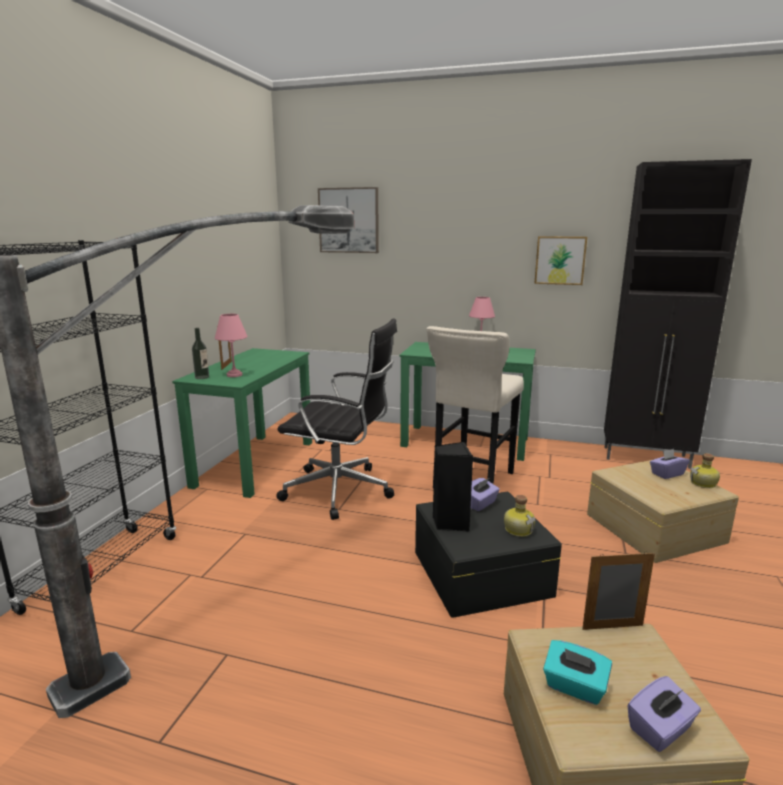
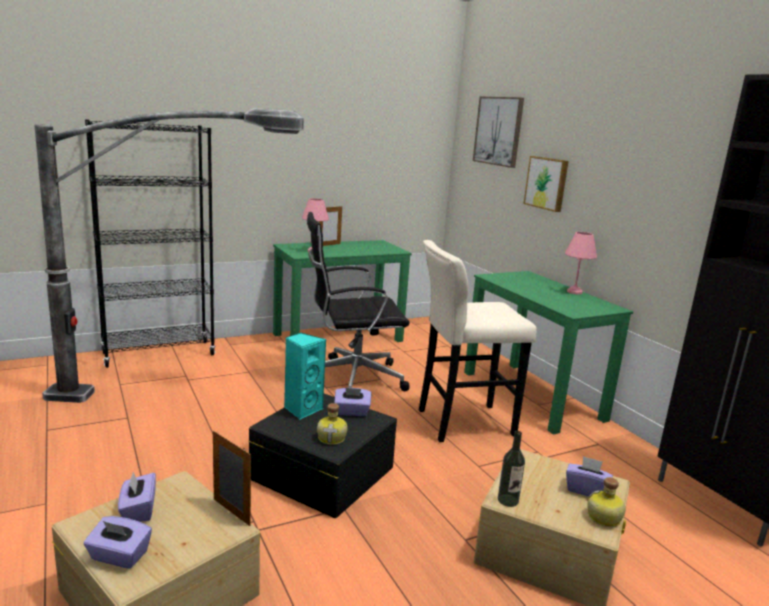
camera: 45 degrees right, 0 degrees up
(202, 377) = (293, 247): bottle -> bottle (508, 500)
(341, 491) = (351, 378): black office chair -> black office chair turned 105 degrees clockwise
(450, 523) = (302, 409): black speaker -> turquoise speaker
(560, 260) = (676, 202): picture -> picture (547, 183)
(574, 687) = (138, 510): turquoise tissue box -> purple tissue box

